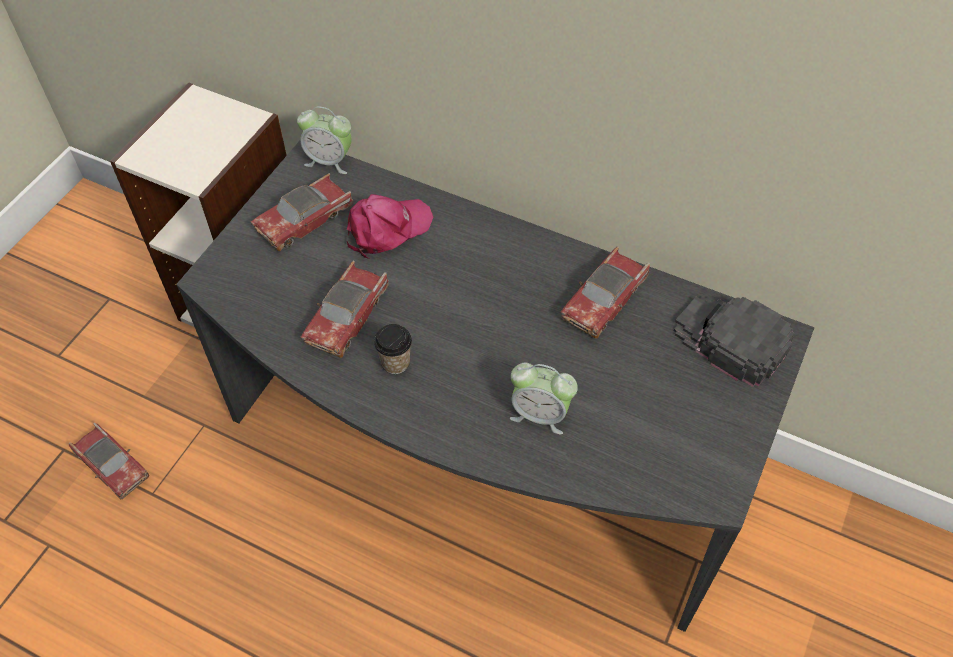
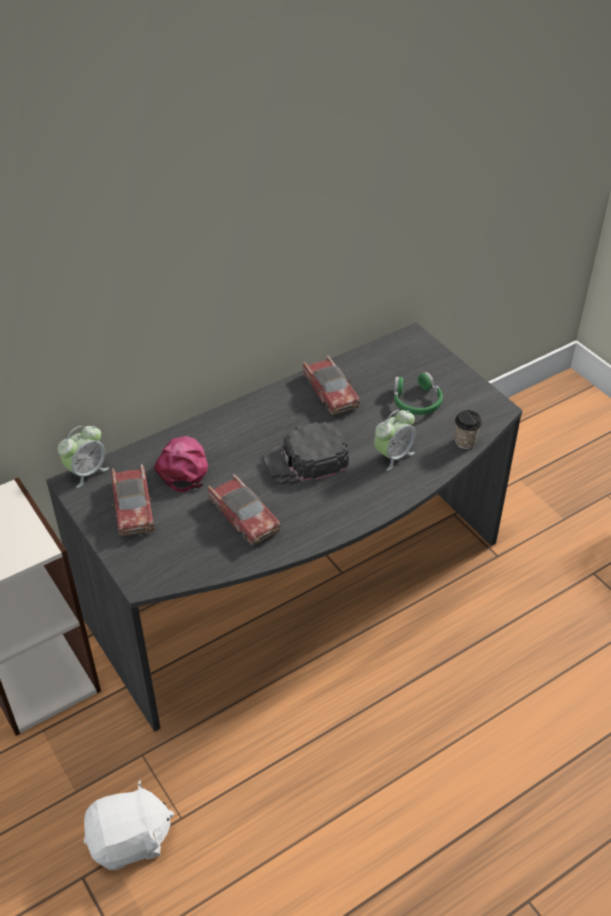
camera: 60 degrees left, 10 degrees down
(112, 466) = (130, 841): toy car -> white plush toy
(395, 362) = (303, 506): cup -> cup (465, 442)
(658, 395) = (416, 401): none -> green headphones
(730, 340) = (400, 356): black cap -> black cap (306, 460)

